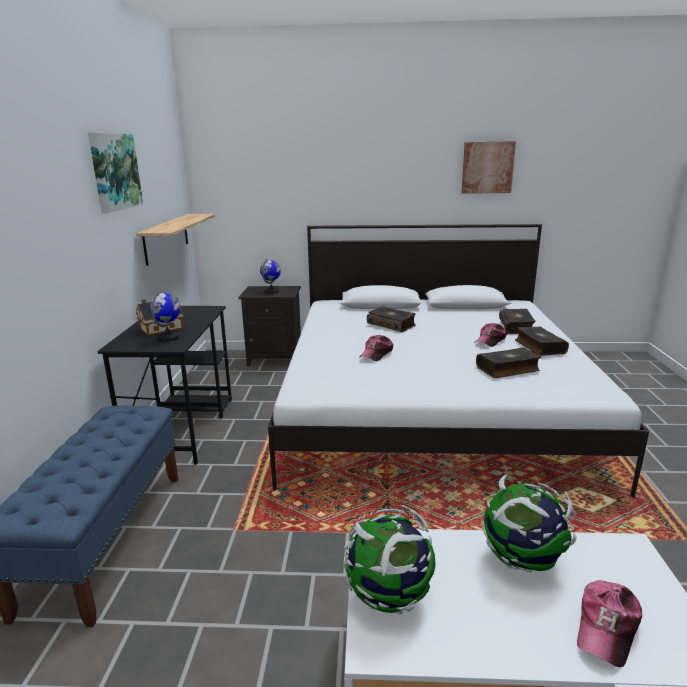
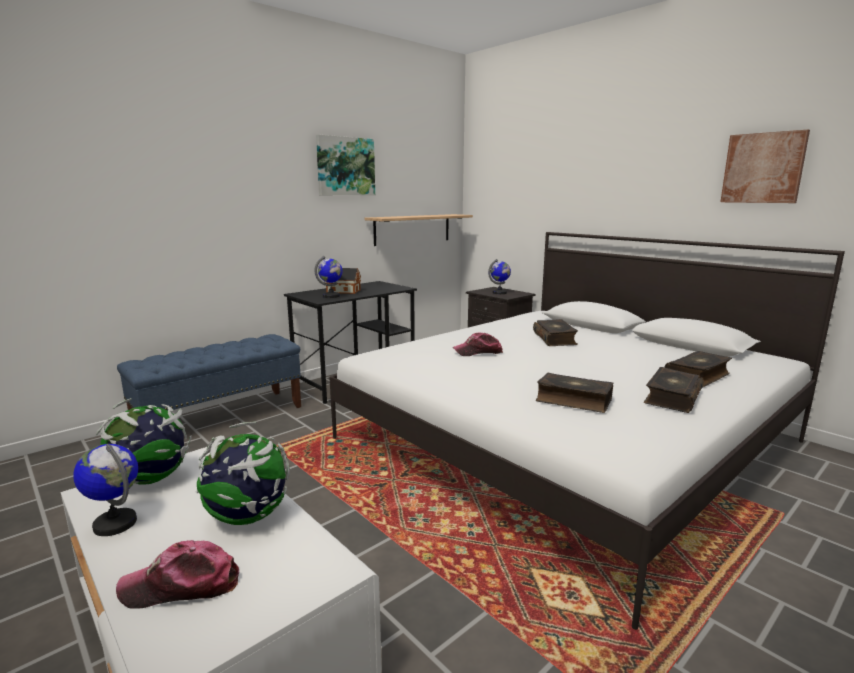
camera: 45 degrees right, 5 degrees down
(464, 643) = (115, 523): none -> globe
(490, 340) = (626, 376): cap -> none

